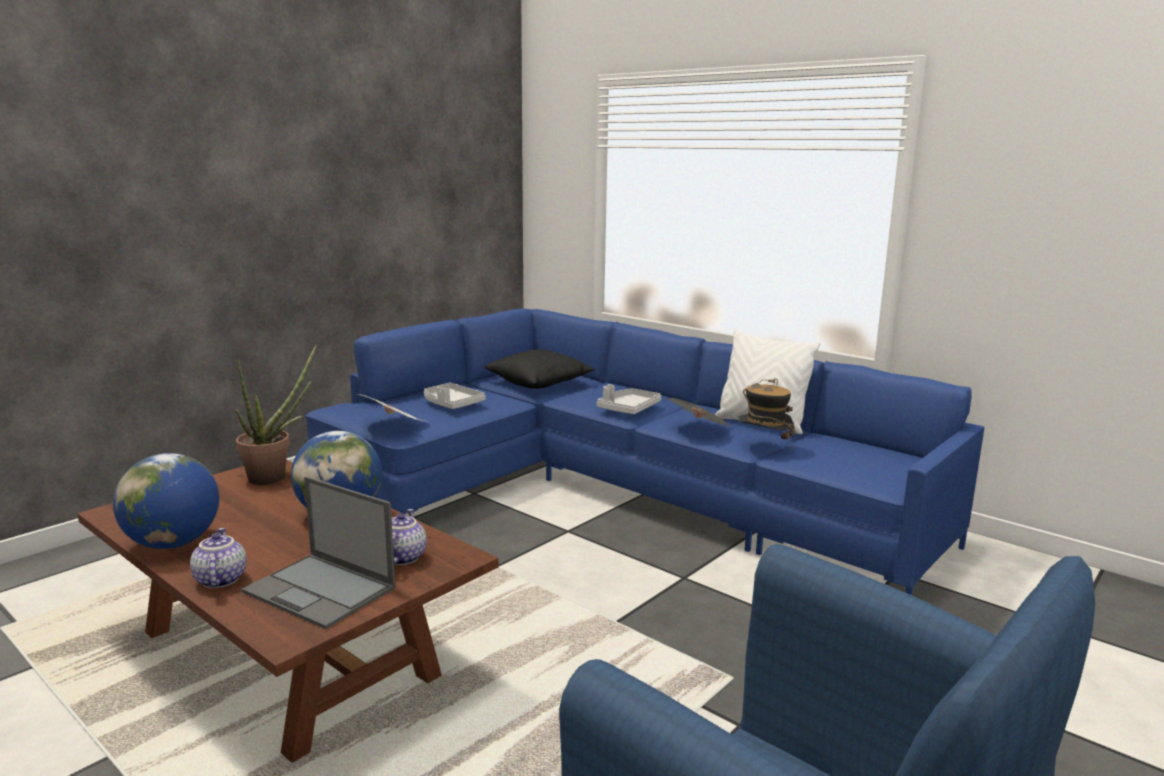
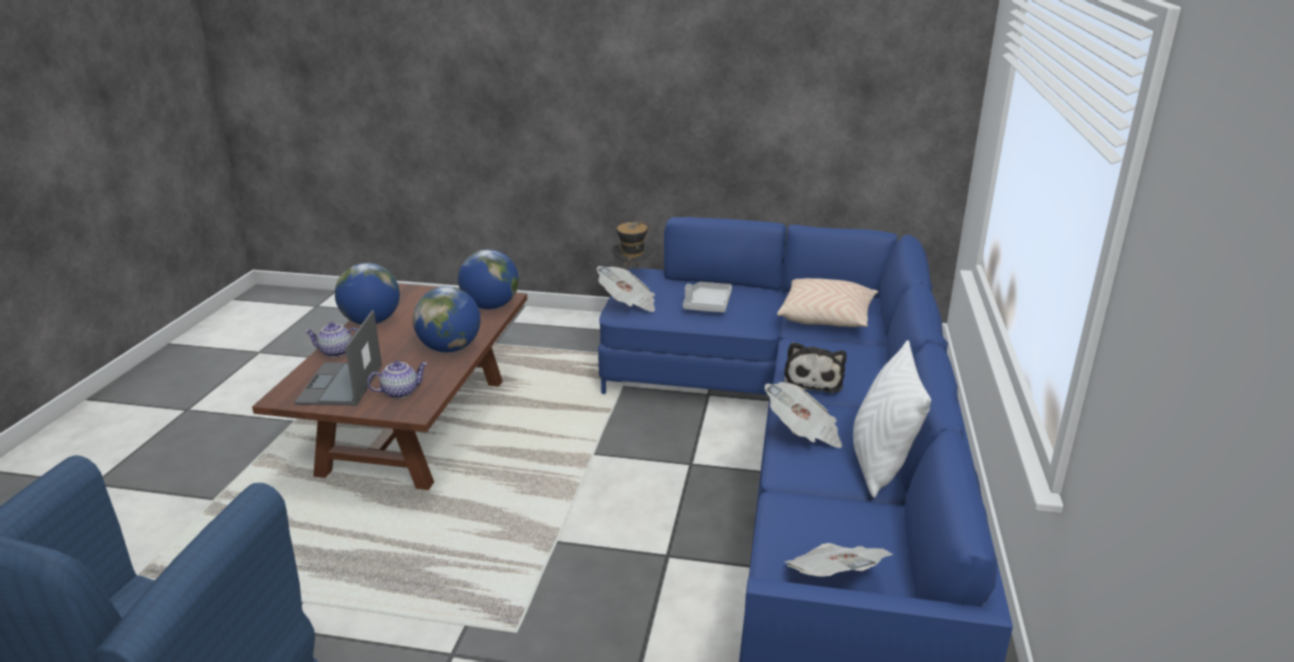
camera: 60 degrees right, 10 degrees up
(219, 580) = (336, 352): teapot -> teapot turned 135 degrees counterclockwise
(275, 476) = (491, 306): potted plant -> globe
(540, 383) = (826, 318): black pillow -> beige pillow
(628, 409) = (813, 380): grey tray -> plush toy
(764, 448) = (799, 484): hat -> hat (632, 273)
(885, 467) = (834, 579): none -> newspaper

